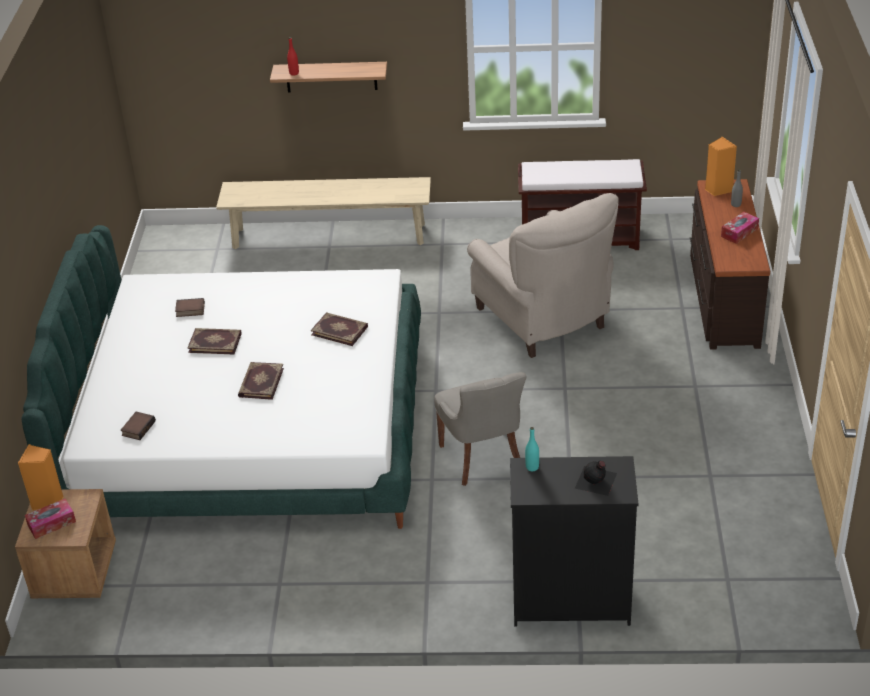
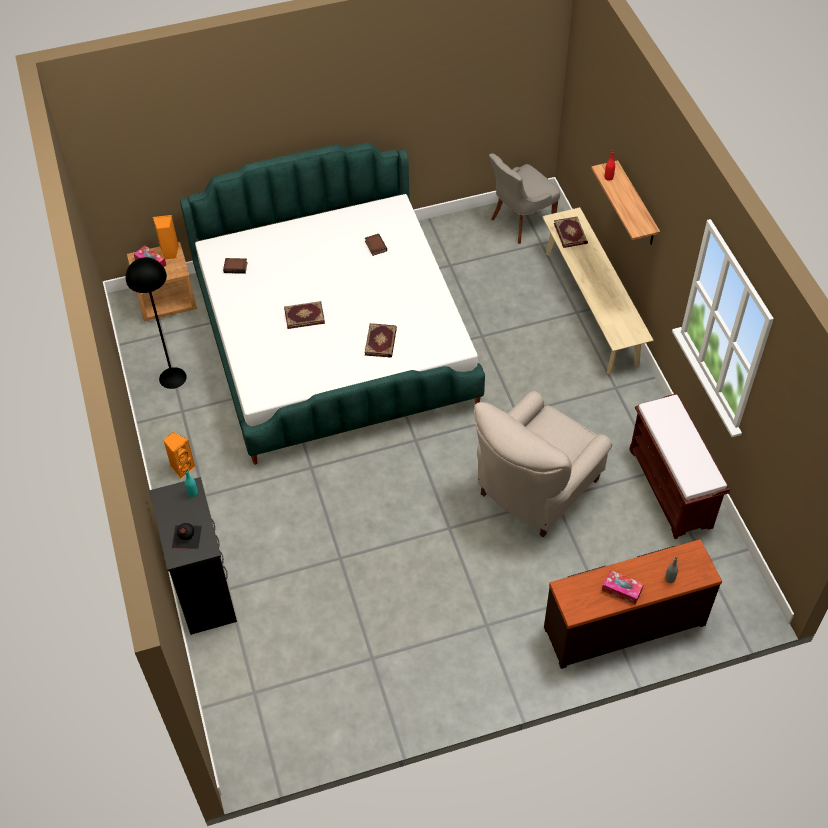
camera: 70 degrees right, 15 degrees up
(215, 342) = (342, 274): book -> book (571, 233)
(216, 585) = (172, 377): none -> black floor lamp
(483, 458) = (344, 494): grey chair -> grey chair (520, 222)
(717, 189) = (690, 558): orange speaker -> orange speaker (182, 468)

